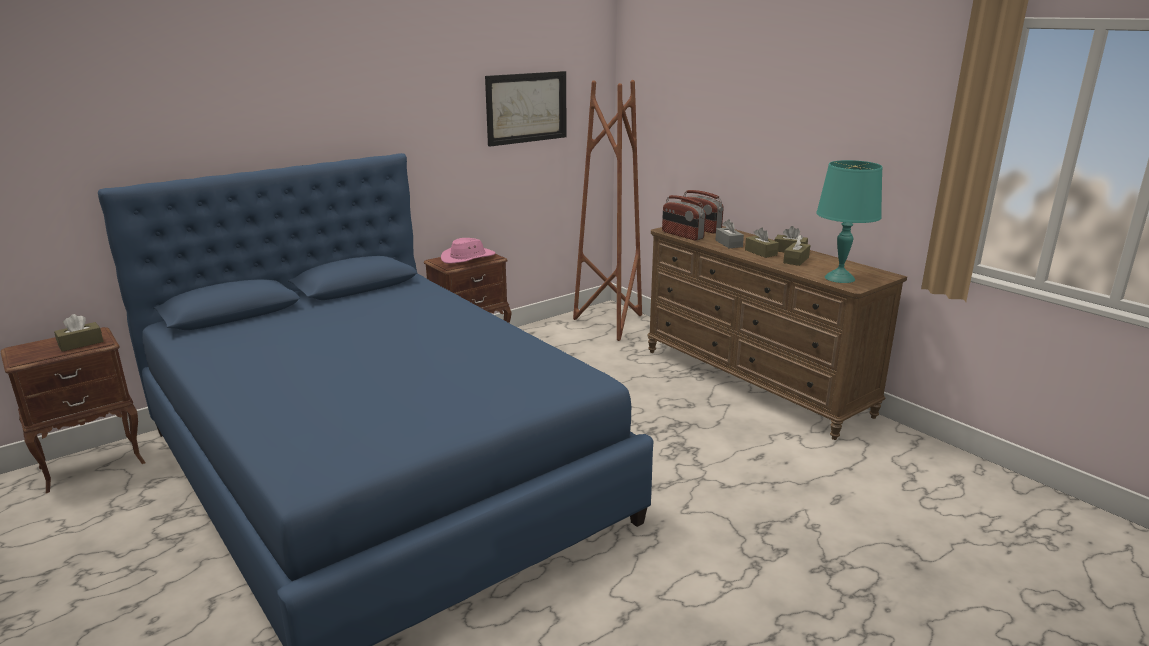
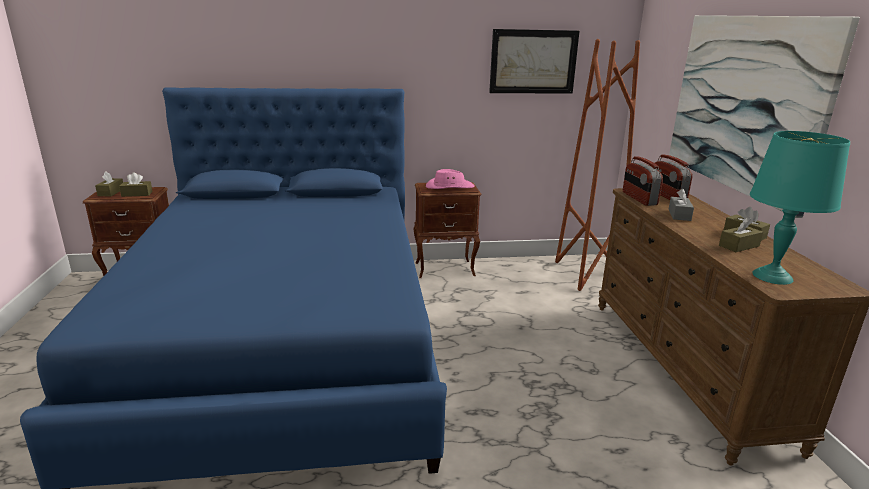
camera: 30 degrees right, 0 degrees up
(759, 137) = (745, 104): none -> picture
(761, 252) = (705, 230): brown tissue box -> brown tissue box (111, 192)

